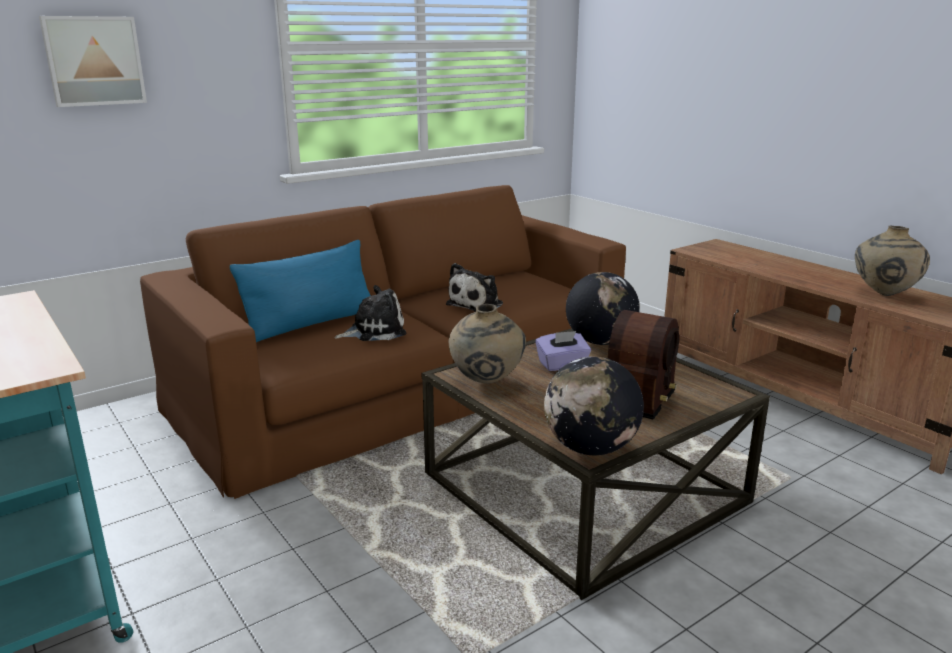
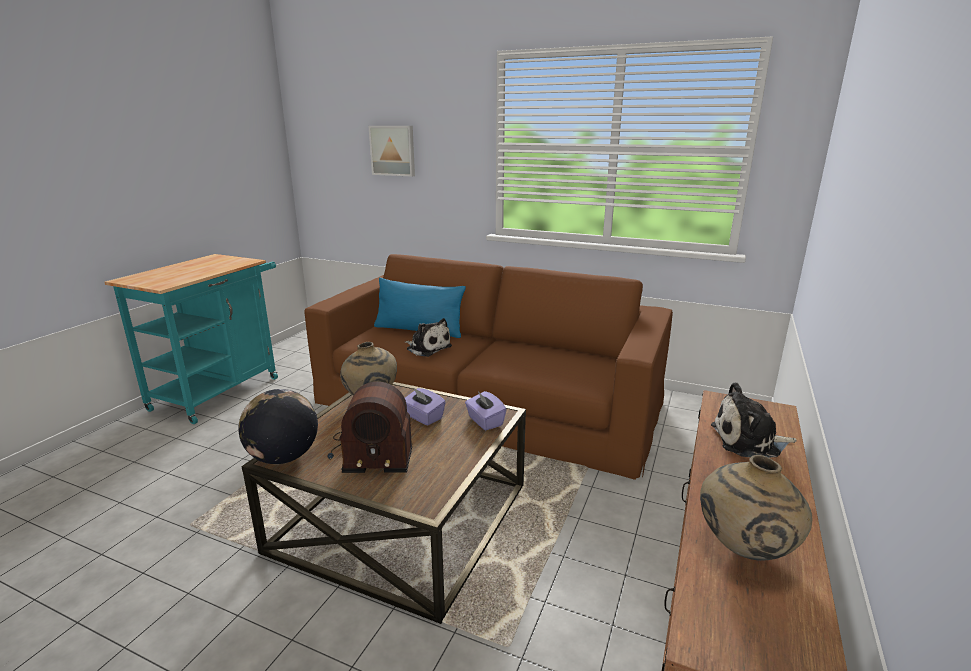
camera: 60 degrees right, 0 degrees up
(477, 304) = (514, 362): plush toy -> plush toy (749, 441)
(600, 342) = (485, 421): globe -> purple tissue box

